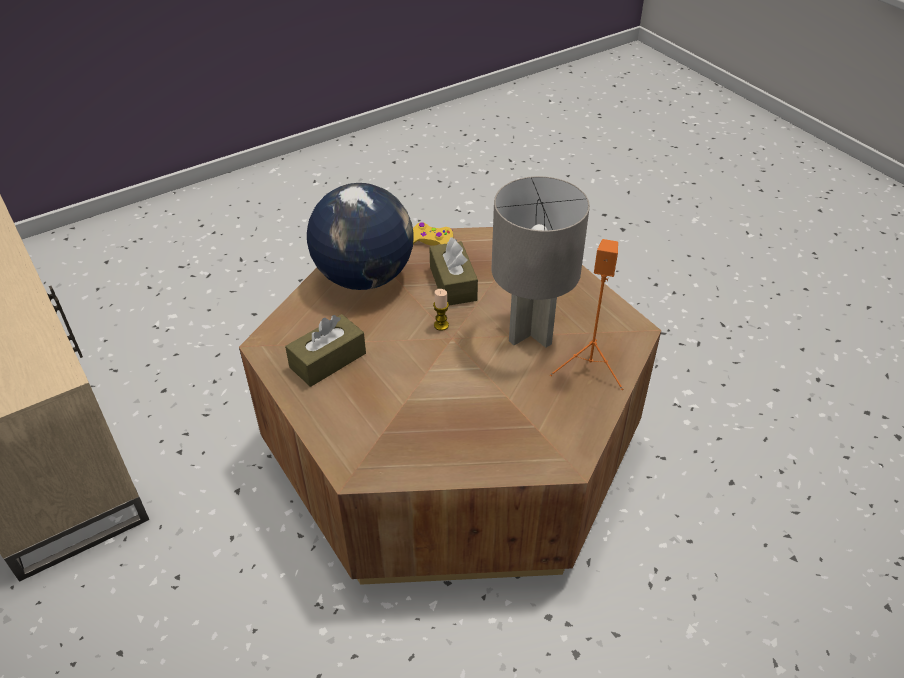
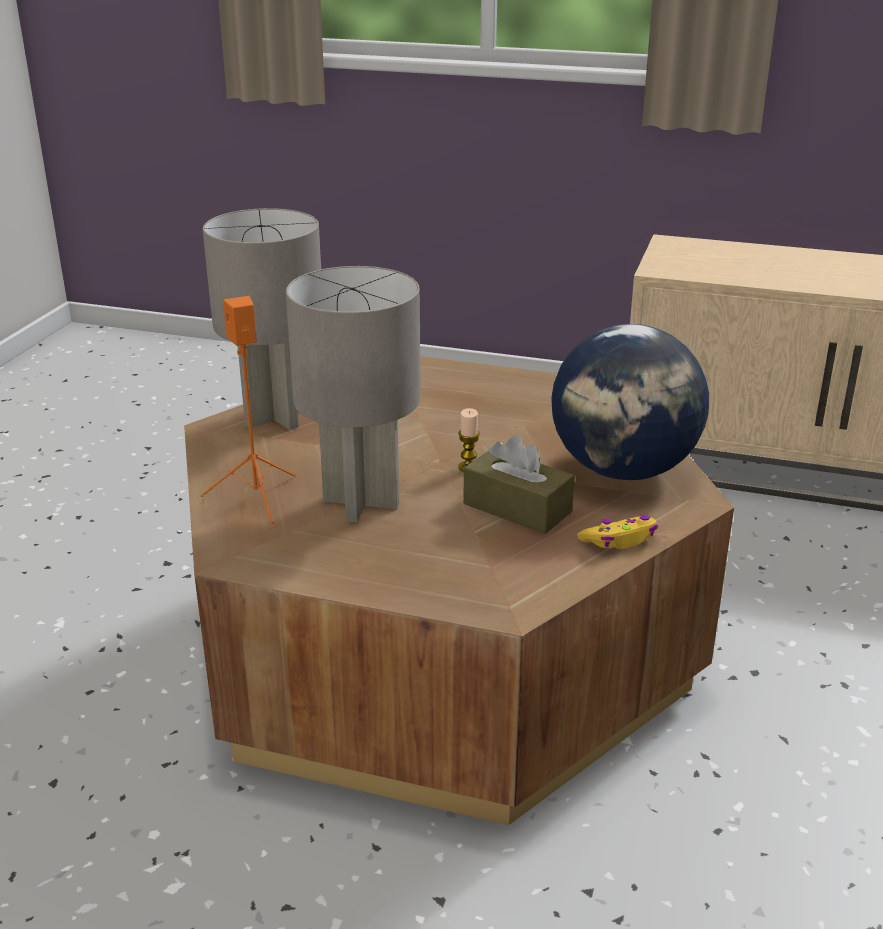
camera: 140 degrees right, 15 degrees down
(328, 360) = (530, 402): brown tissue box -> none
(513, 448) = (275, 418): none -> grey table lamp

